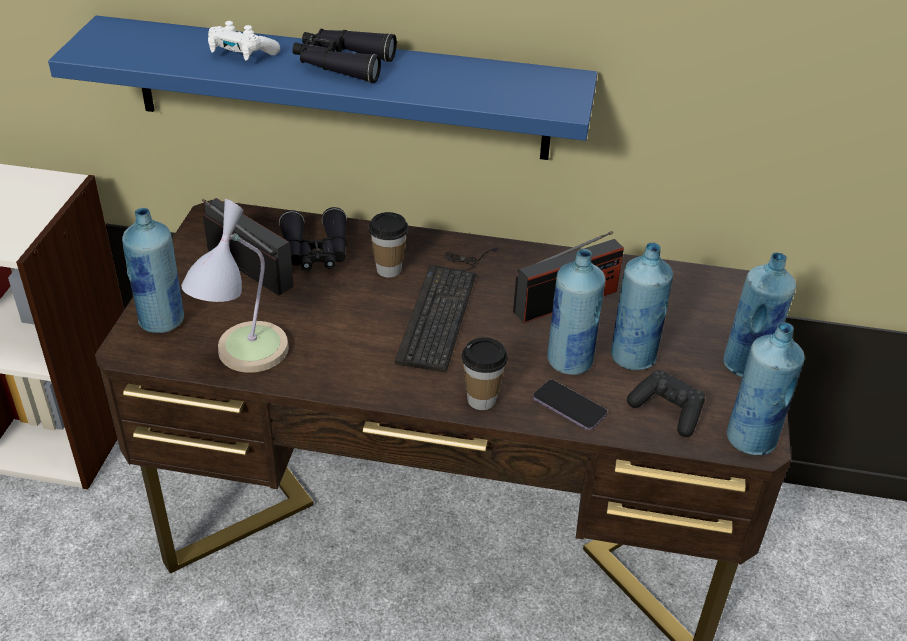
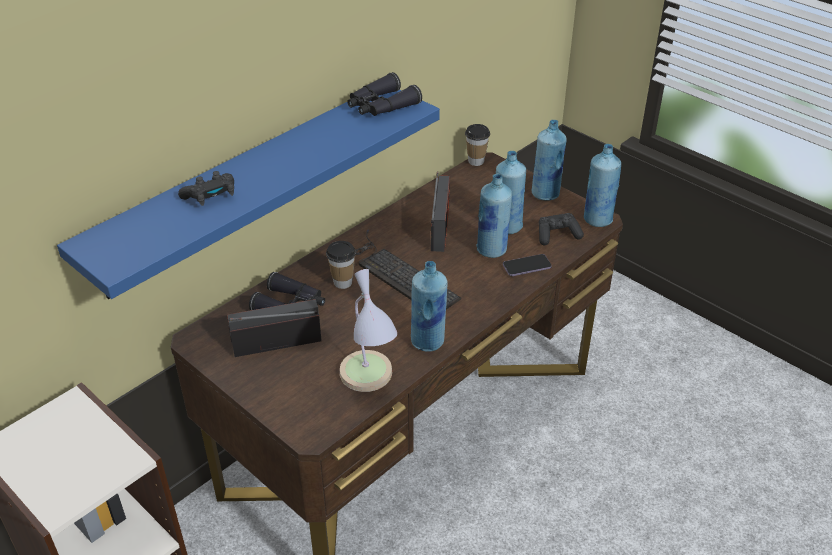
camera: 55 degrees left, 0 degrees up
(162, 321) = (295, 407): blue bottle -> blue bottle (428, 341)
(241, 55) = (211, 197): white game controller -> black game controller
(342, 64) = (274, 162): black binoculars -> black binoculars (381, 106)
(481, 400) = (495, 295): cup -> cup (476, 161)

